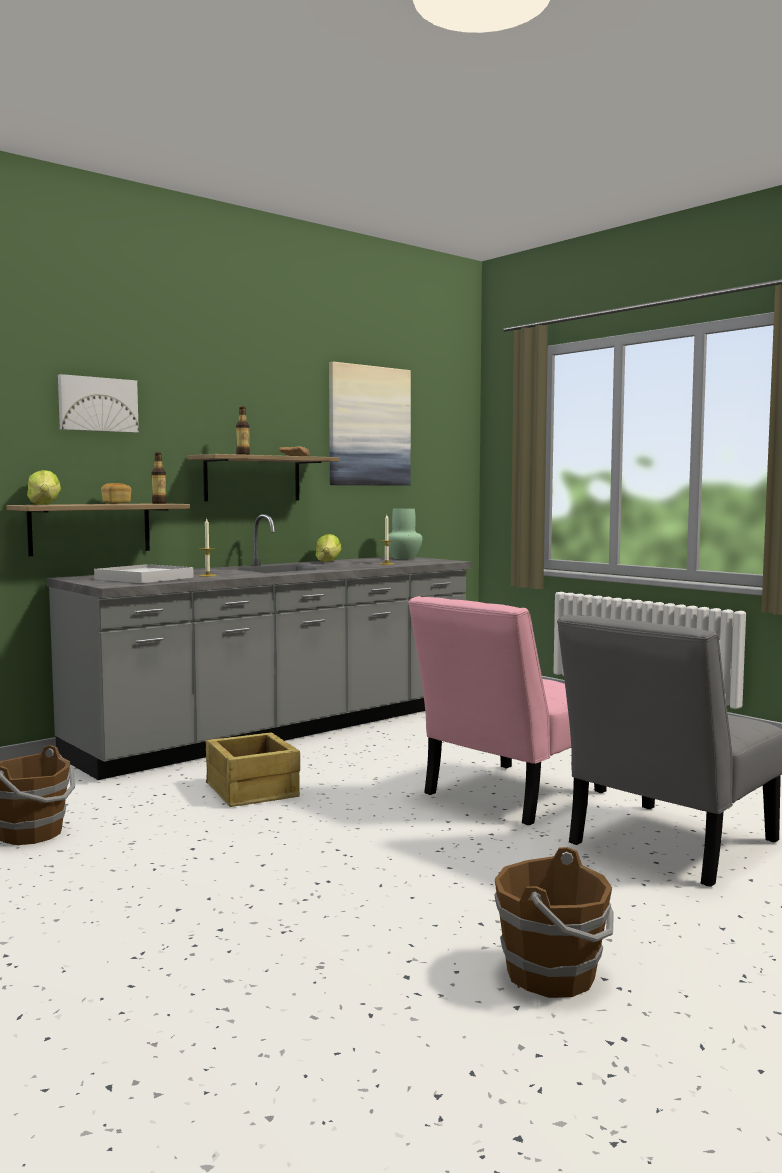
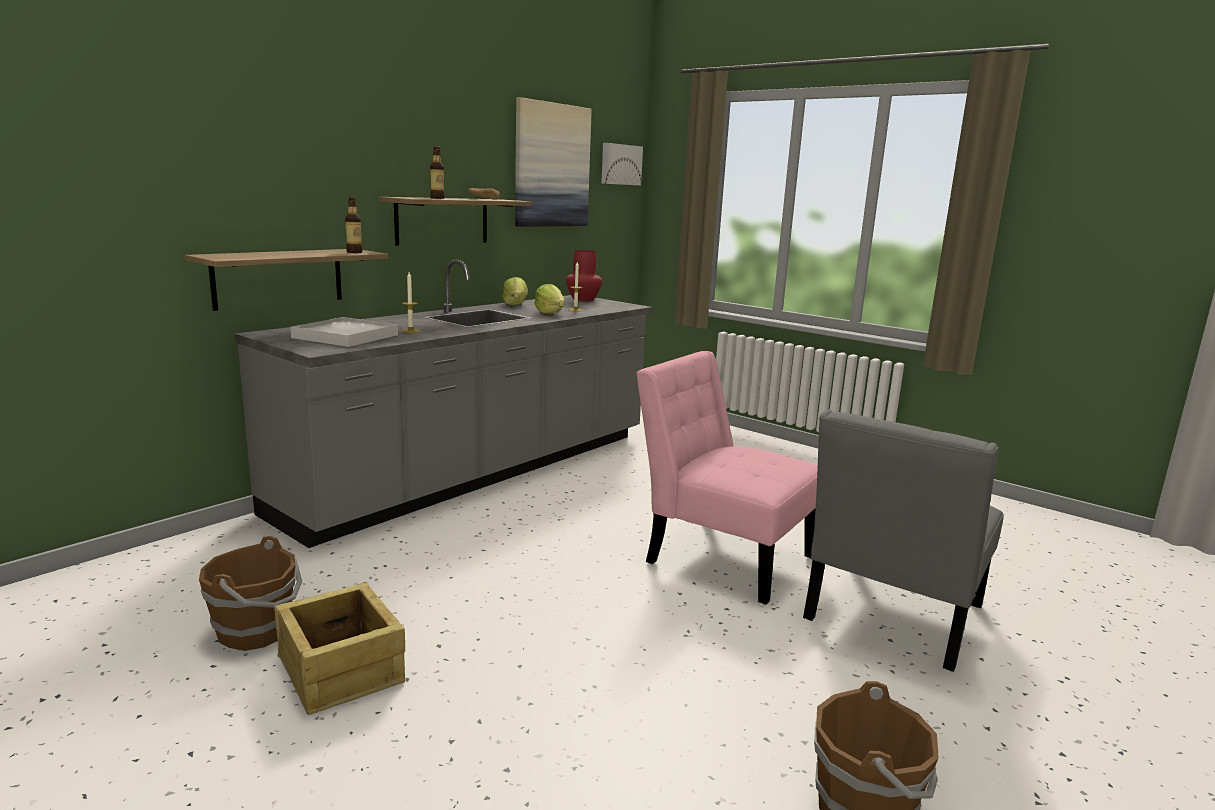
camera: 10 degrees left, 10 degrees up
(45, 504) = (230, 255): lettuce -> lettuce (550, 313)
(97, 404) = (281, 139): picture -> picture (620, 164)
(116, 503) = (308, 253): bread -> none
(251, 791) = (473, 558): crate -> crate (340, 671)
(404, 558) = (583, 299): green vase -> red vase
(508, 796) = (722, 556): pink chair -> pink chair turned 90 degrees clockwise

